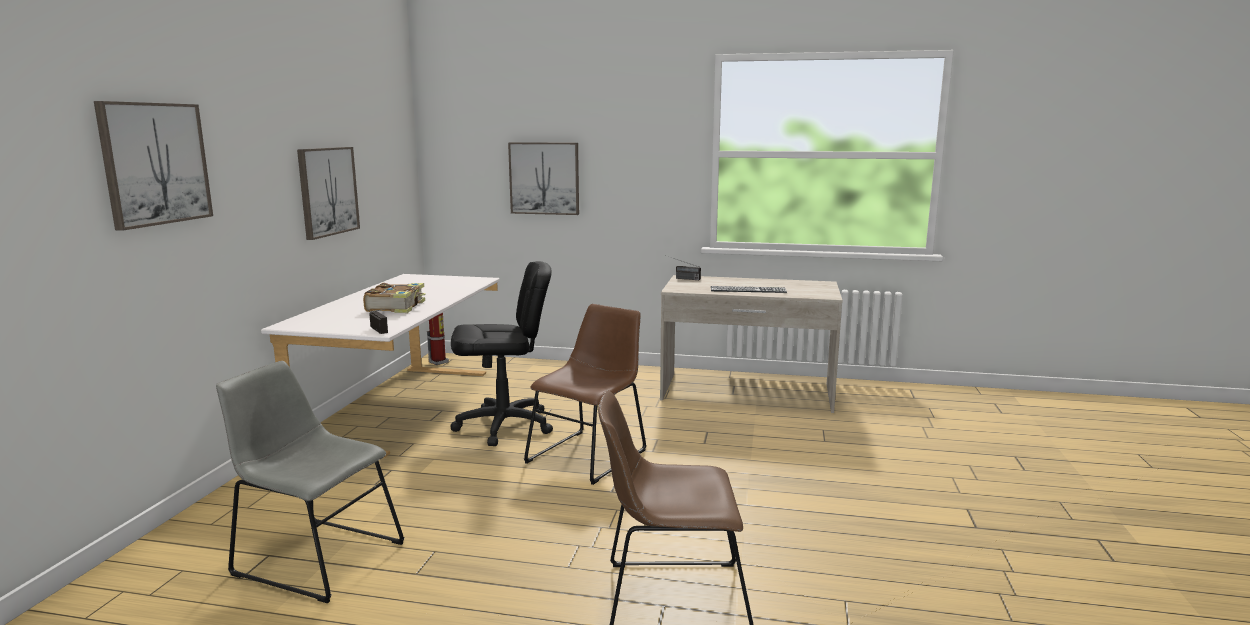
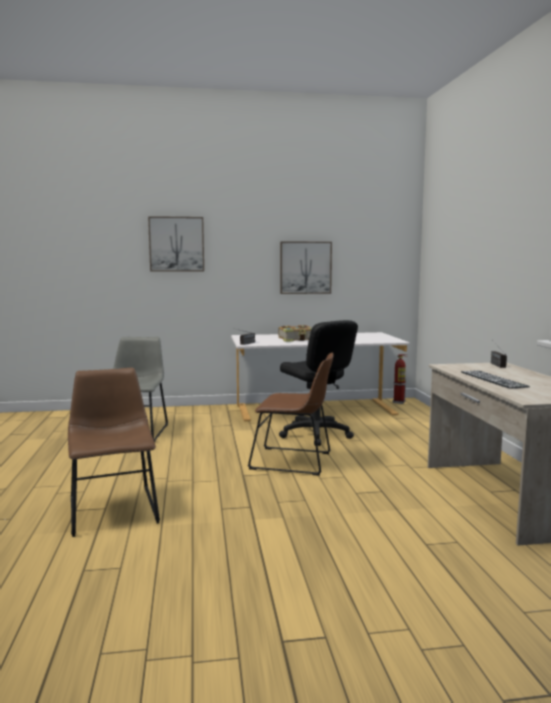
camera: 70 degrees right, 5 degrees down
(544, 178) = (465, 267): picture -> none

